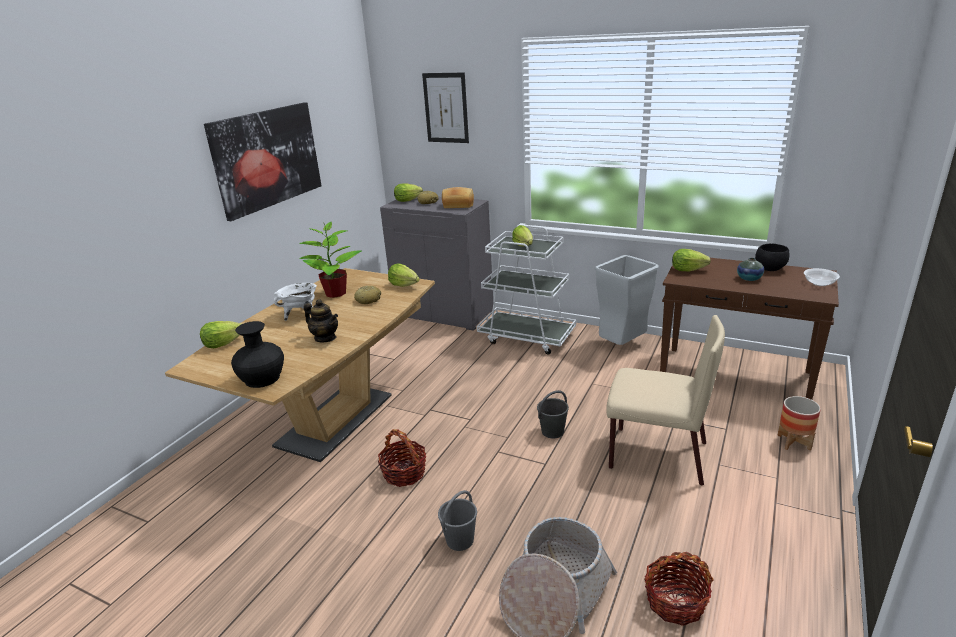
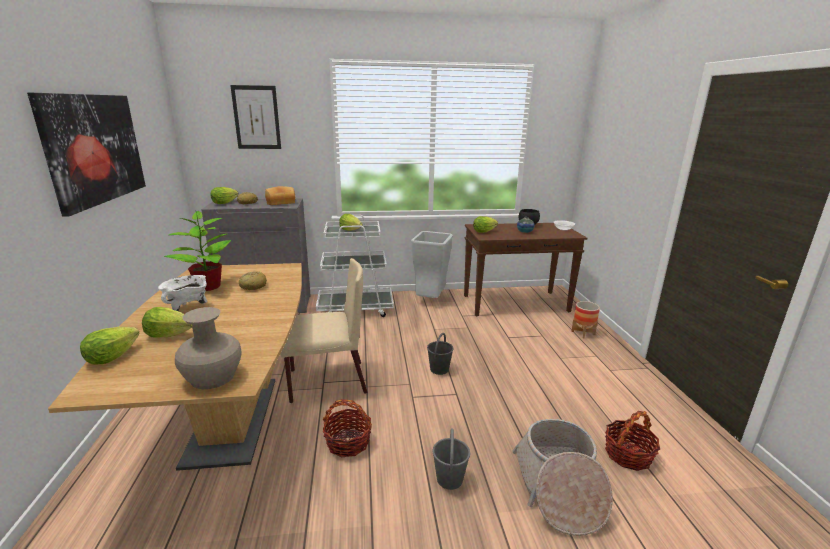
camera: 35 degrees left, 5 degrees down
(262, 378) = (213, 377): black vase -> beige vase
(325, 338) = (245, 324): teapot -> none
(404, 285) = (275, 270): lettuce -> lettuce (169, 335)
(656, 455) = (520, 364): beige chair -> beige chair (326, 382)

